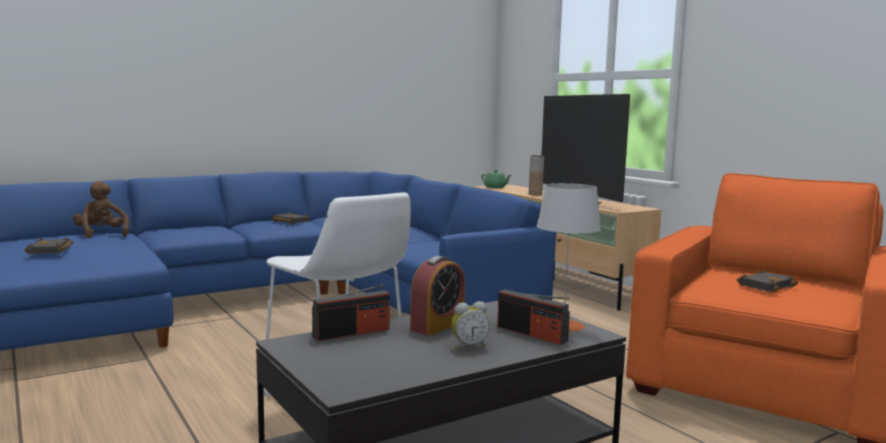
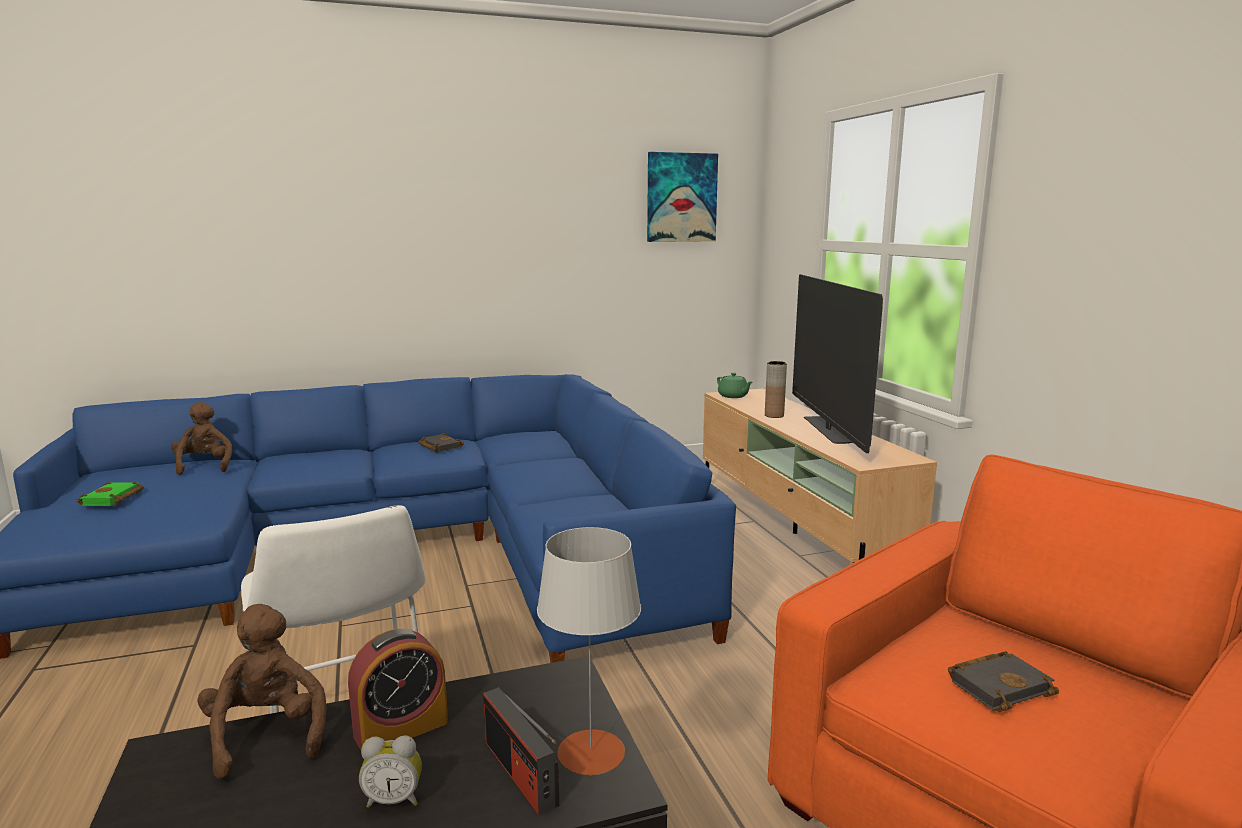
camera: 15 degrees right, 5 degrees up
(51, 250) = (113, 499): black book -> green book
(352, 333) = (267, 734): radio -> brown plush toy
(446, 44) = (681, 197): none -> picture

